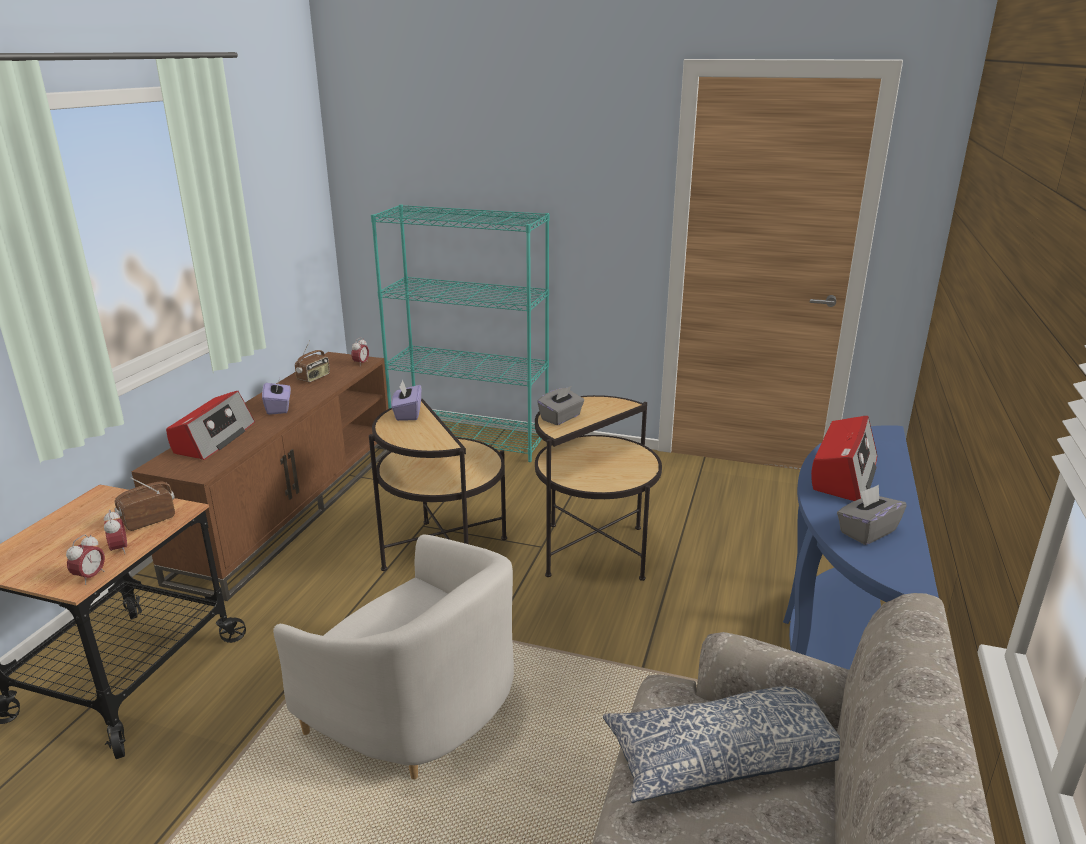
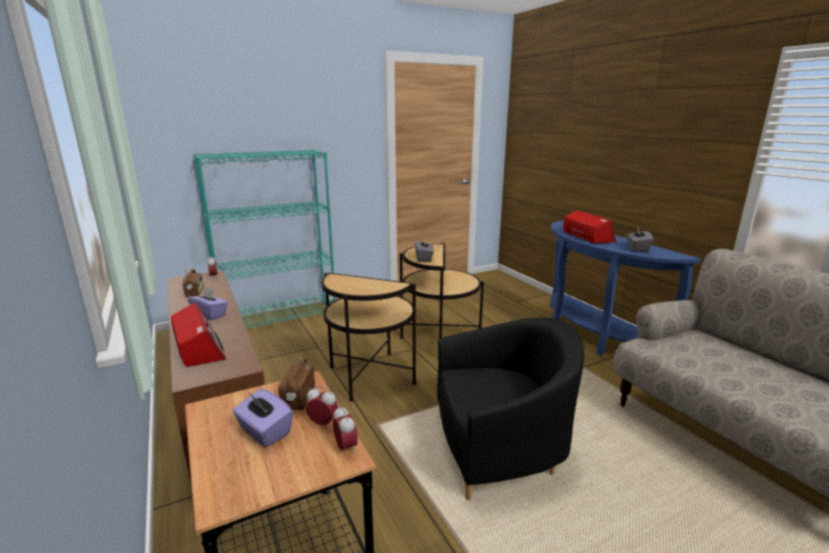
camera: 45 degrees left, 5 degrees down
(407, 414) = (340, 280): purple tissue box -> purple tissue box (264, 432)
(417, 713) = (499, 448): white armchair -> black armchair
(723, 754) = (697, 351): pillow -> none

